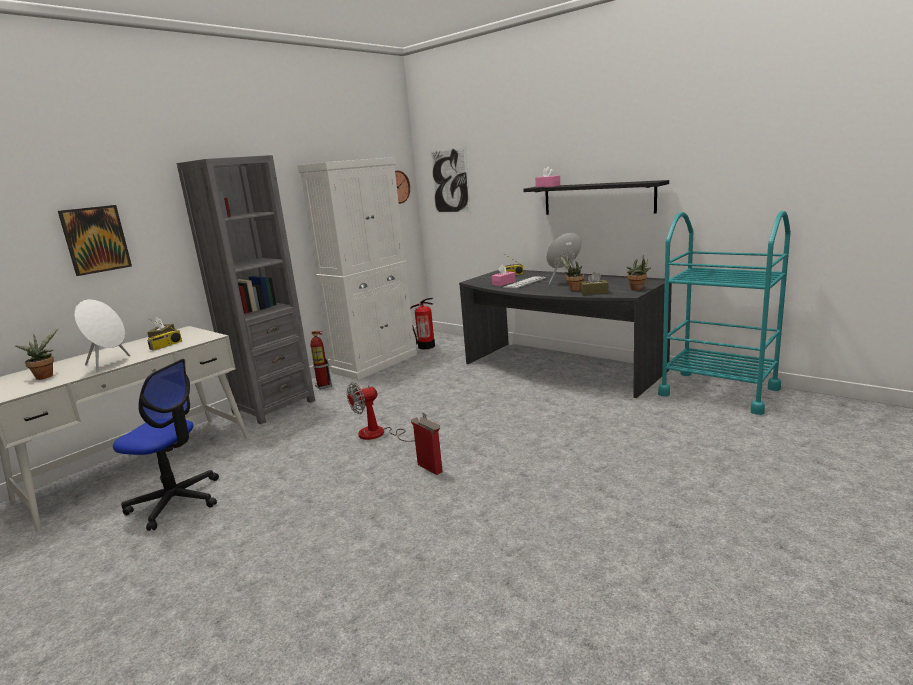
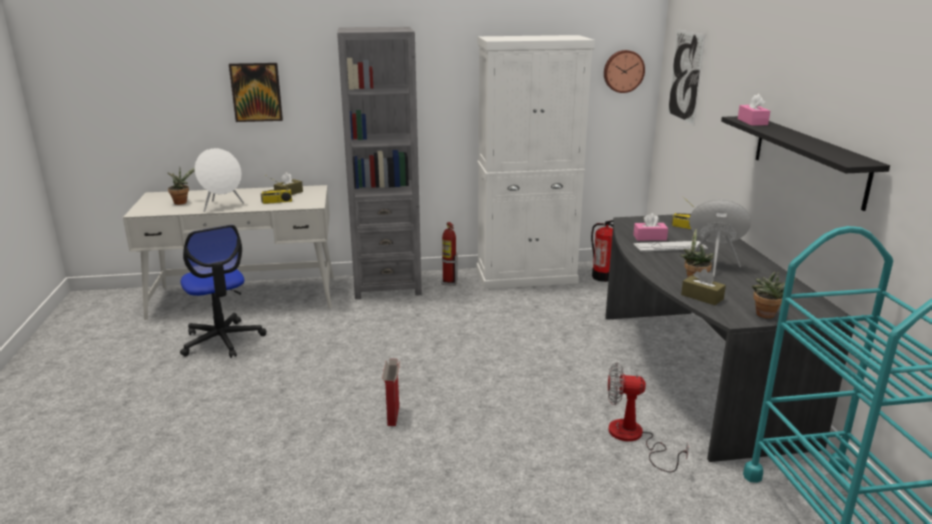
camera: 40 degrees right, 5 degrees up
(380, 434) = (412, 358): fan -> fan (634, 438)

